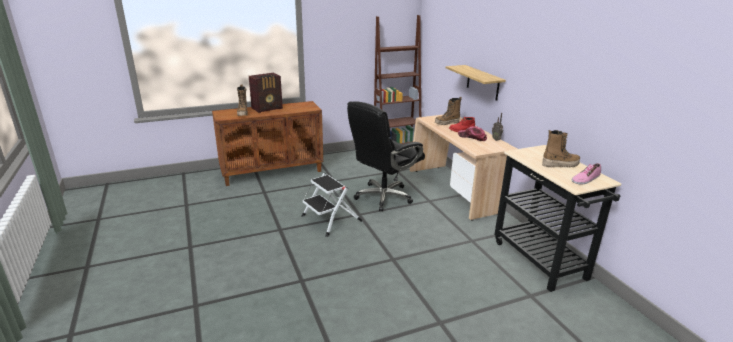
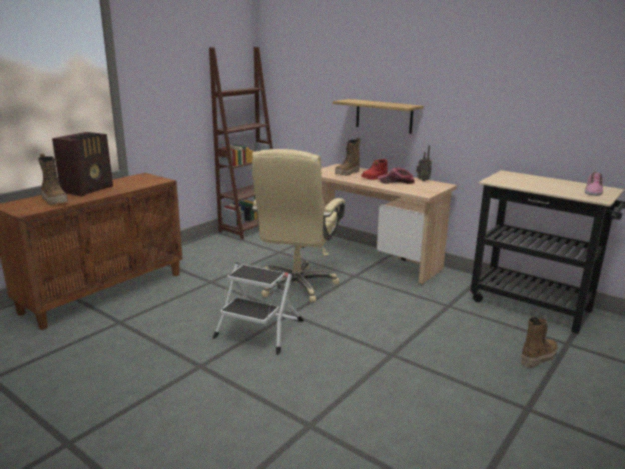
camera: 30 degrees left, 5 degrees down
(384, 196) = (297, 284): black office chair -> beige office chair
(560, 164) = (549, 183): boot -> boot (538, 358)

